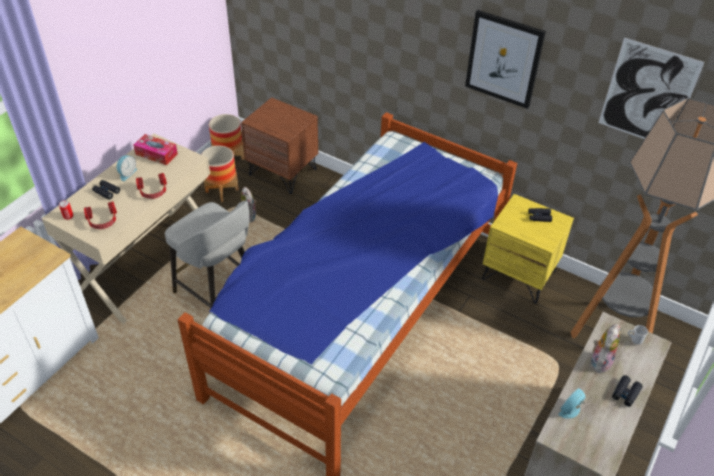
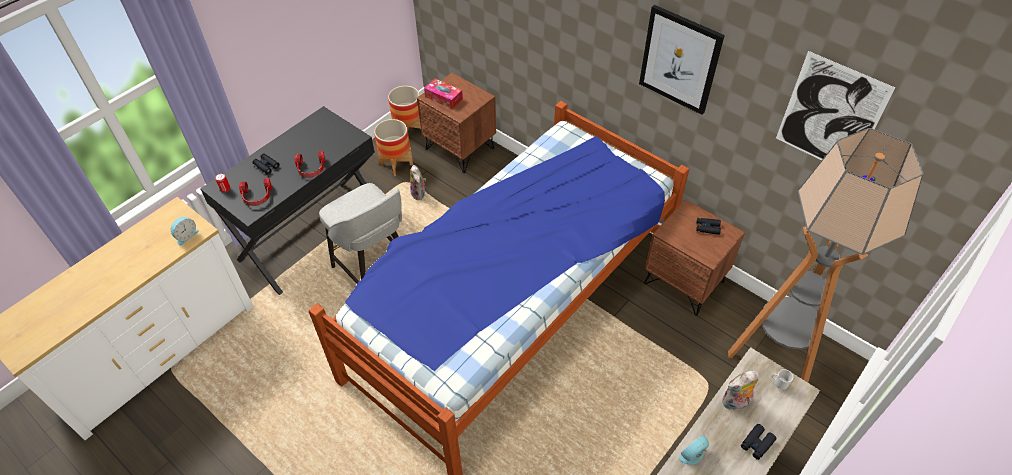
camera: 10 degrees right, 5 degrees up
(127, 173) = (289, 148): alarm clock -> alarm clock (186, 235)
(147, 264) = (312, 234): beige desk -> black desk
(156, 154) = (322, 129): tissue box -> tissue box (443, 98)
(519, 275) = (684, 282): yellow nightstand -> brown nightstand
(599, 361) = (735, 403): plush toy -> plush toy turned 150 degrees counterclockwise

